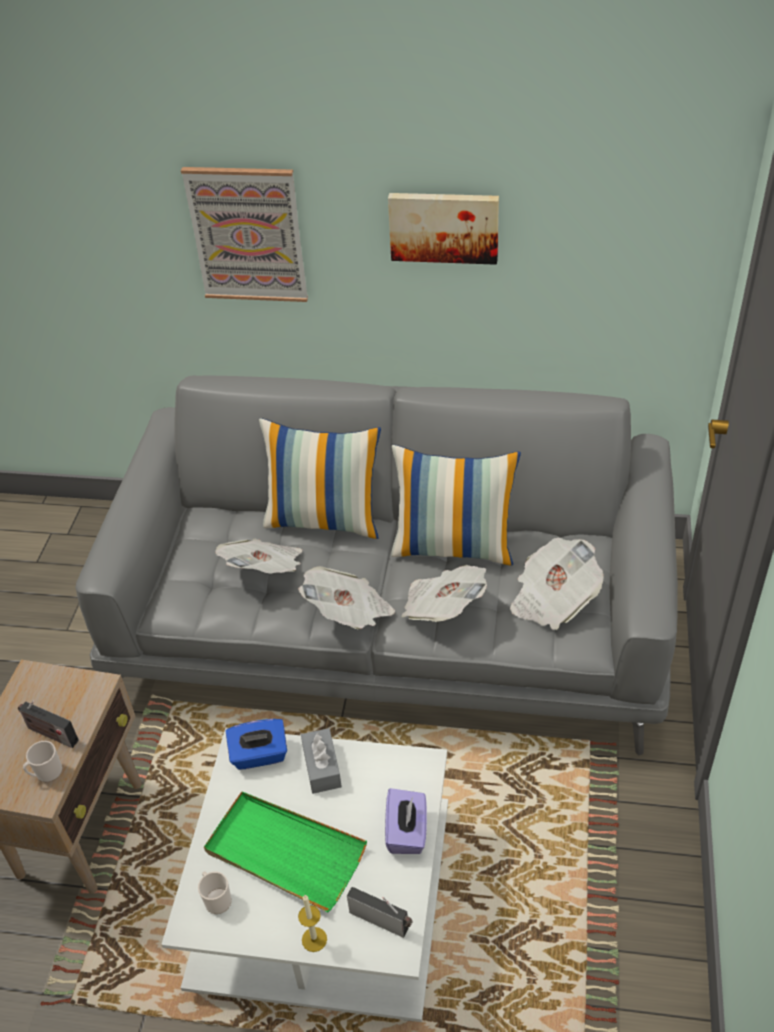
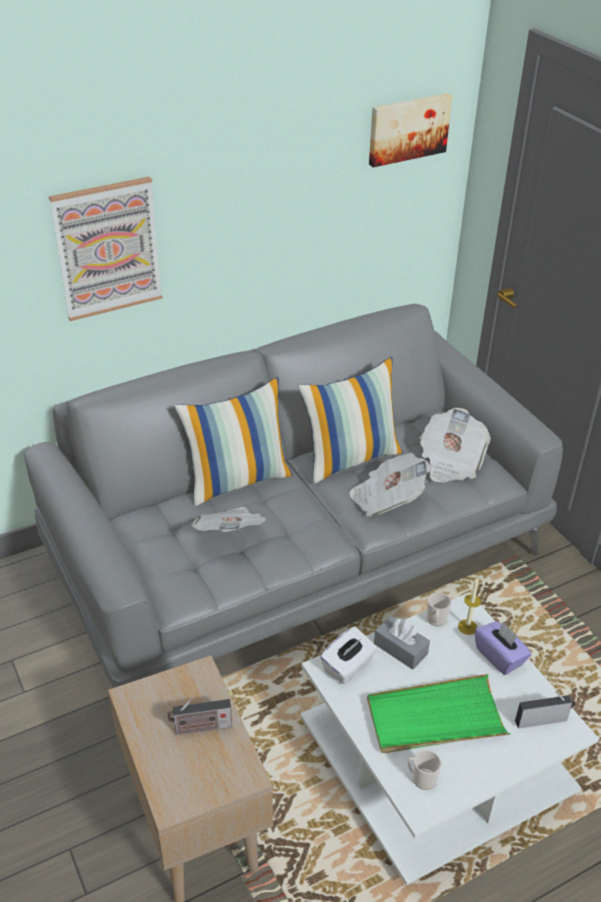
camera: 40 degrees left, 5 degrees down
(46, 773) = (230, 757): mug -> mug (436, 620)
(259, 755) = (348, 666): blue tissue box -> white tissue box
(314, 939) = (514, 759): candle -> candle (467, 627)
(349, 613) = (326, 533): newspaper -> none
(444, 226) = (271, 199): picture -> picture (408, 128)

